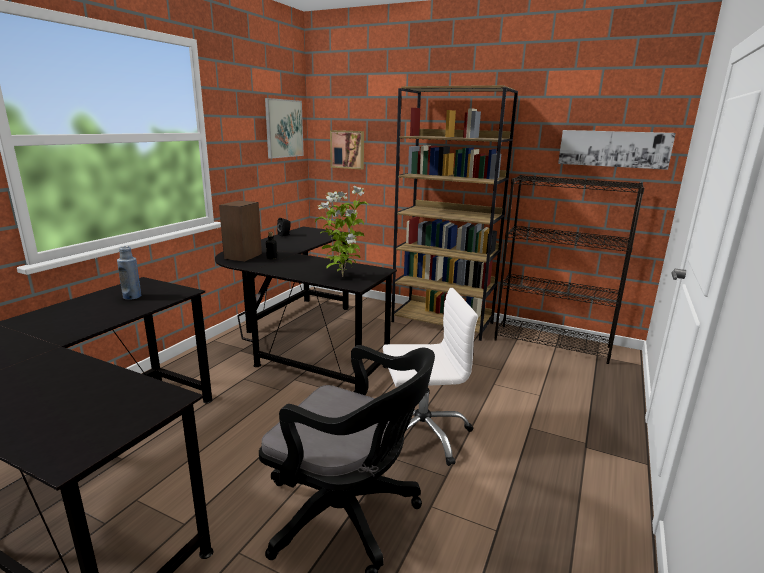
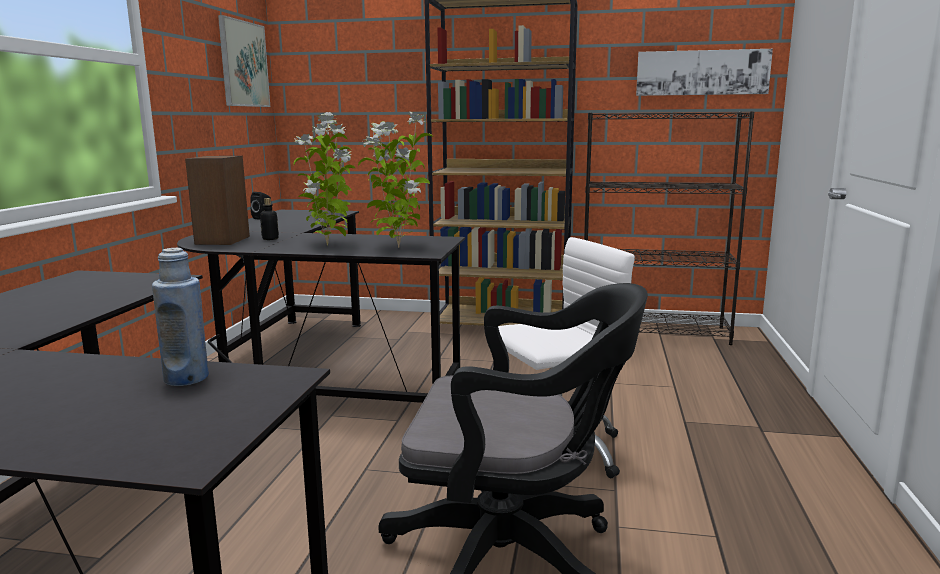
camera: 15 degrees left, 5 degrees down
(132, 297) = (84, 290): blue bottle -> blue bottle (186, 378)
(302, 268) = (329, 245): none -> potted plant
(348, 149) = (338, 95): picture -> none

